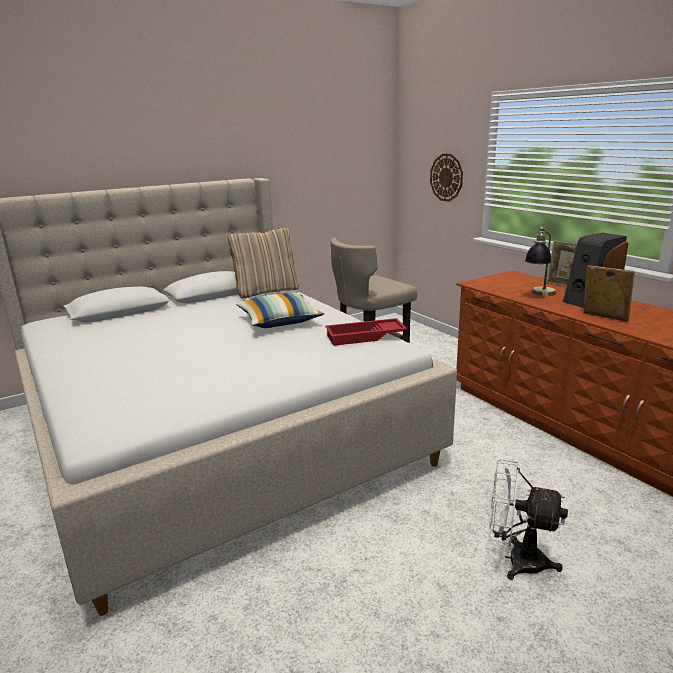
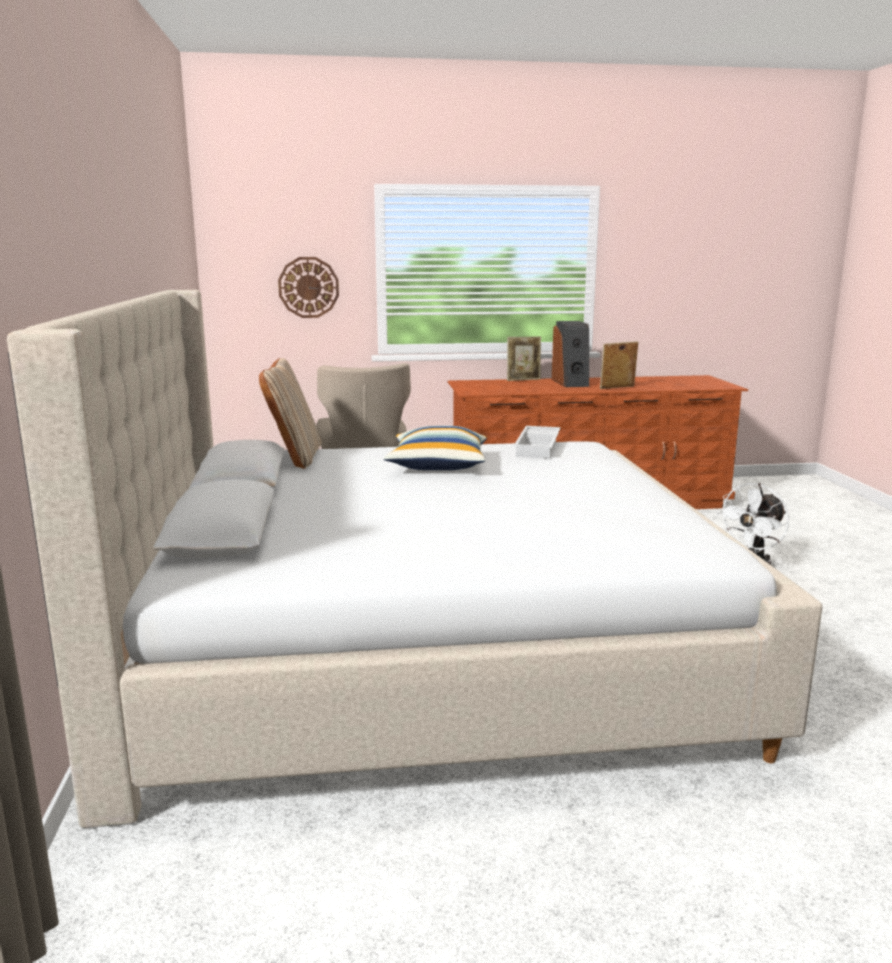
camera: 65 degrees left, 5 degrees down
(365, 337) = (539, 447): red tray -> white tray
(538, 295) = (537, 387): table lamp -> none

